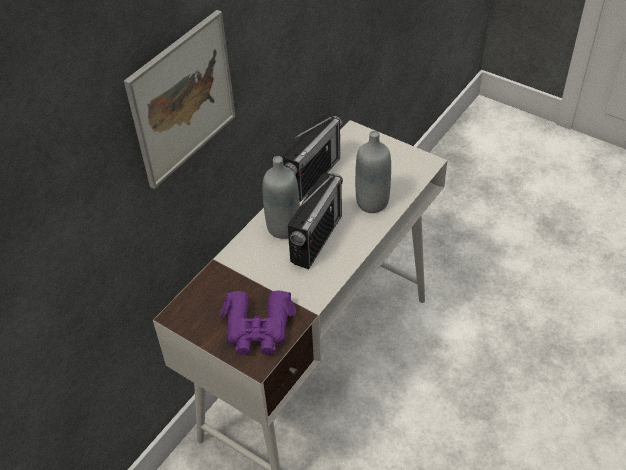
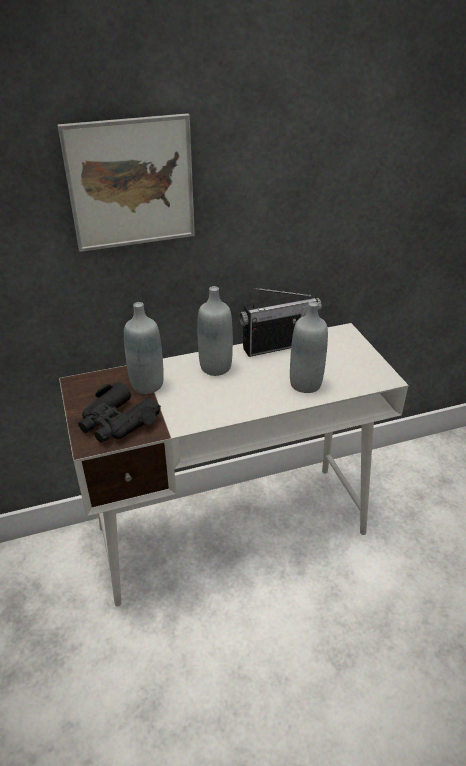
camera: 35 degrees right, 10 degrees down
(243, 279) = (147, 385): none -> grey bottle
(258, 329) = (117, 422): purple binoculars -> black binoculars
(316, 239) = (231, 386): radio -> none

